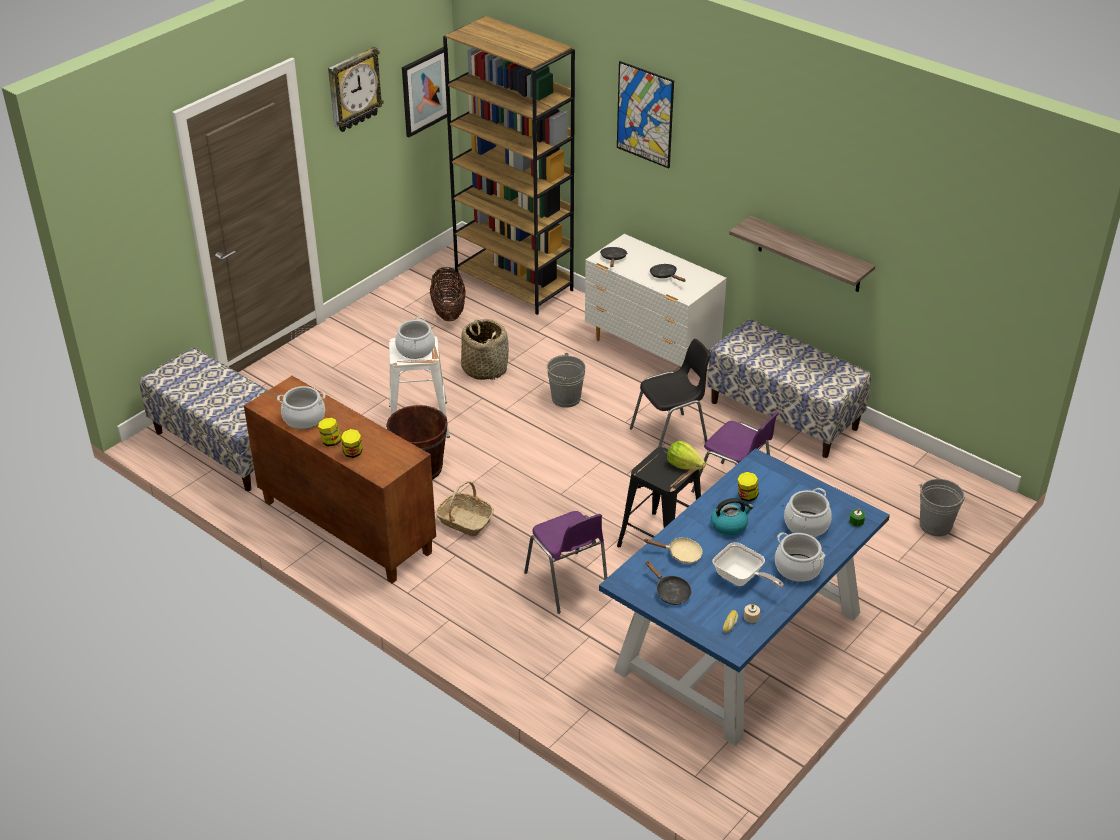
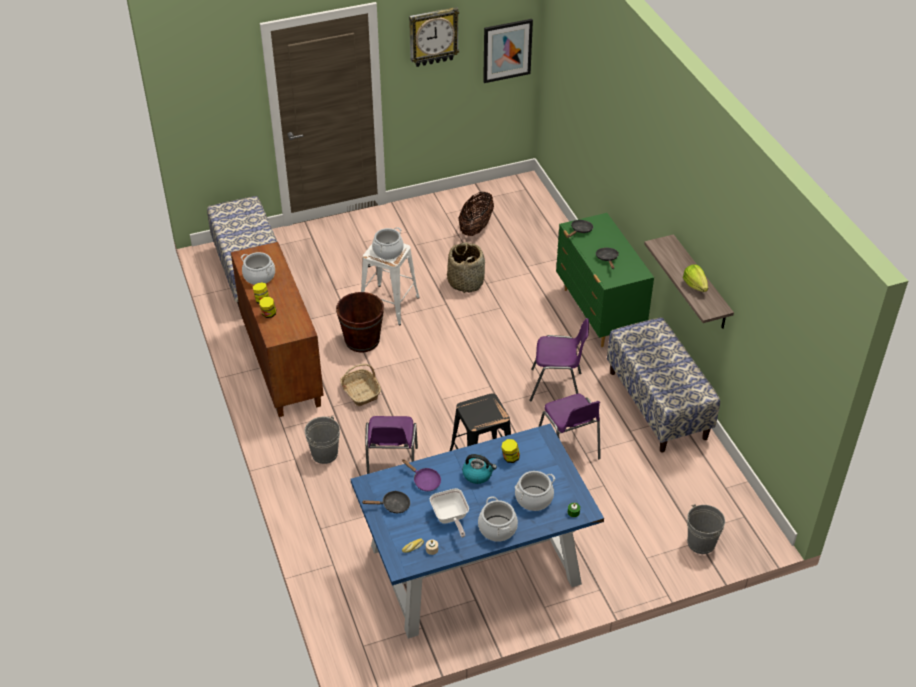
camera: 30 degrees right, 5 degrees up
(514, 282) = (542, 221): brown bookcase -> none
(566, 398) = (504, 327): grey bucket -> grey bucket (324, 454)
(645, 114) = (628, 123): picture -> none
(652, 351) = (599, 314): white dresser -> green dresser
(670, 592) = (393, 505): black frying pan -> black frying pan turned 90 degrees counterclockwise
(671, 436) = (557, 387): black chair -> purple chair
(680, 554) = (424, 481): beige frying pan -> purple frying pan
(684, 465) = (498, 415): lettuce -> lettuce (695, 285)

